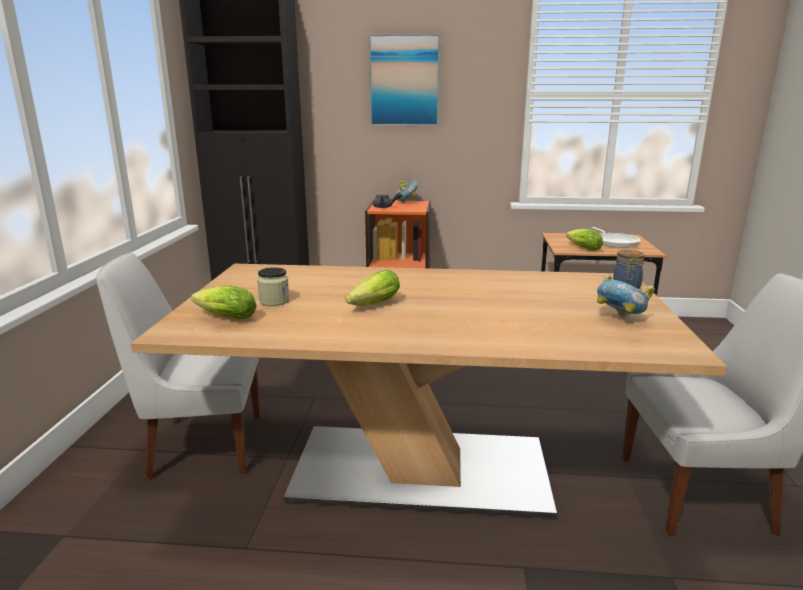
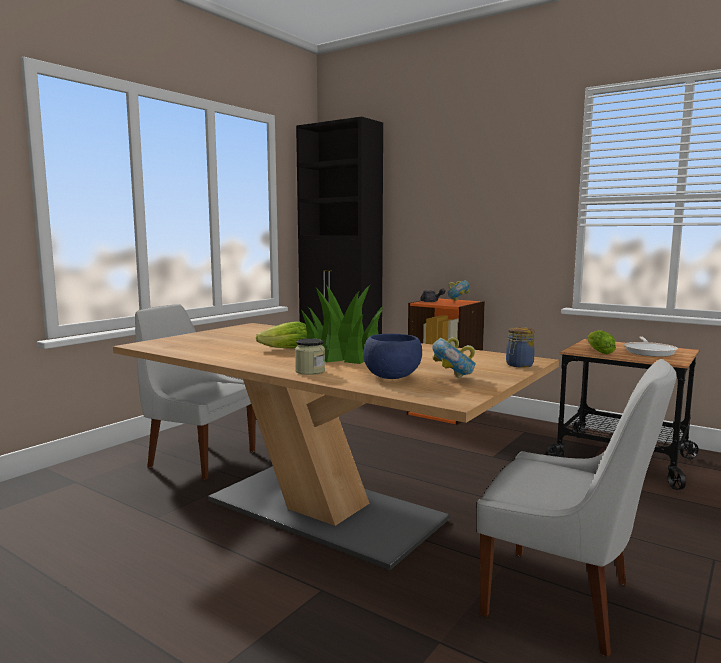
camera: 30 degrees right, 10 degrees down
(223, 317) = (182, 343): lettuce -> none
(274, 301) = (229, 340): jar -> jar (310, 371)
(404, 81) = (466, 191): picture -> none
(453, 302) = (343, 354): none -> potted plant
(571, 329) = (392, 377): none -> blue bowl

